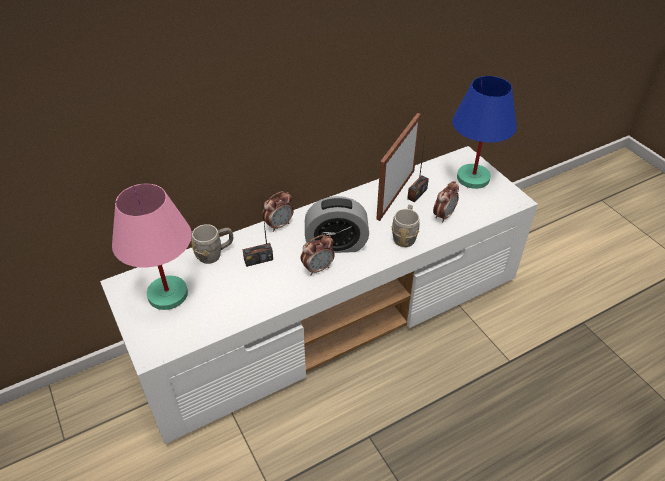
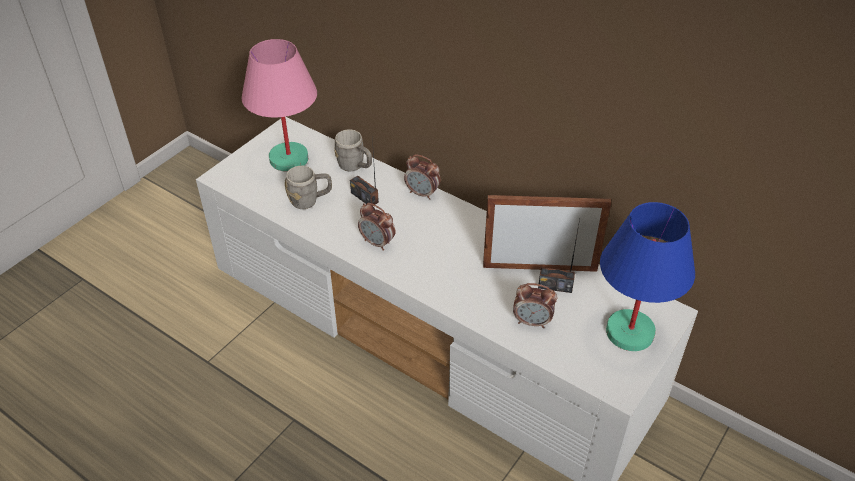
camera: 65 degrees right, 0 degrees up
(336, 244) = (421, 245): alarm clock -> none
(405, 236) = (472, 296): grey mug -> grey mug (310, 200)

